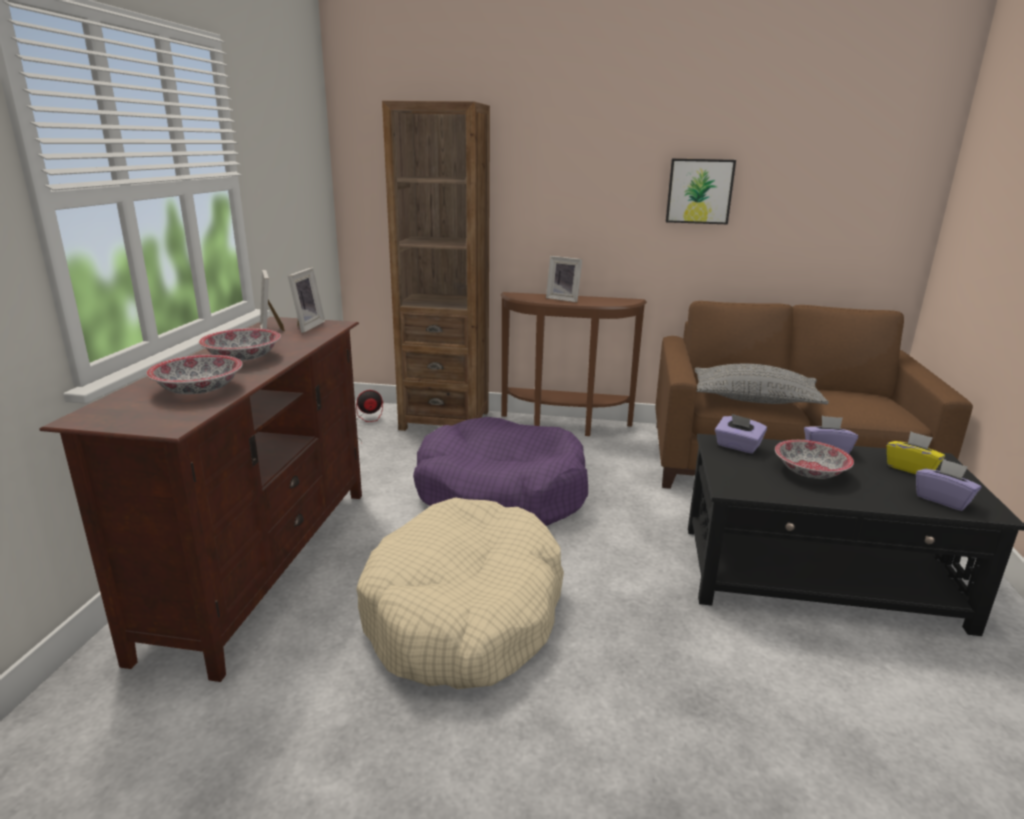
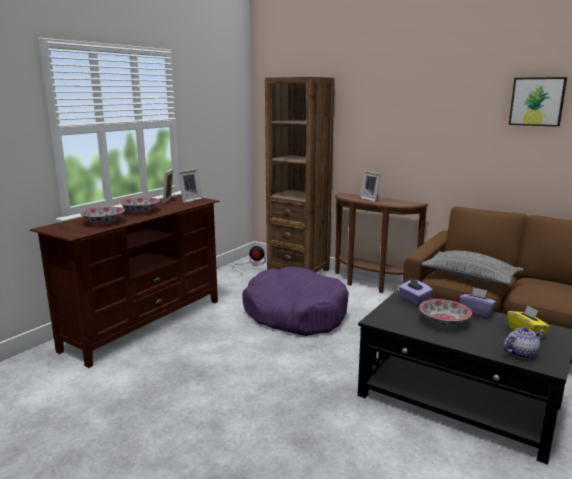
camera: 25 degrees right, 5 degrees down
(464, 613) = (220, 367): beige dog bed -> none
(699, 191) = (465, 131): picture -> picture (537, 101)
(942, 500) = (521, 353): purple tissue box -> teapot

